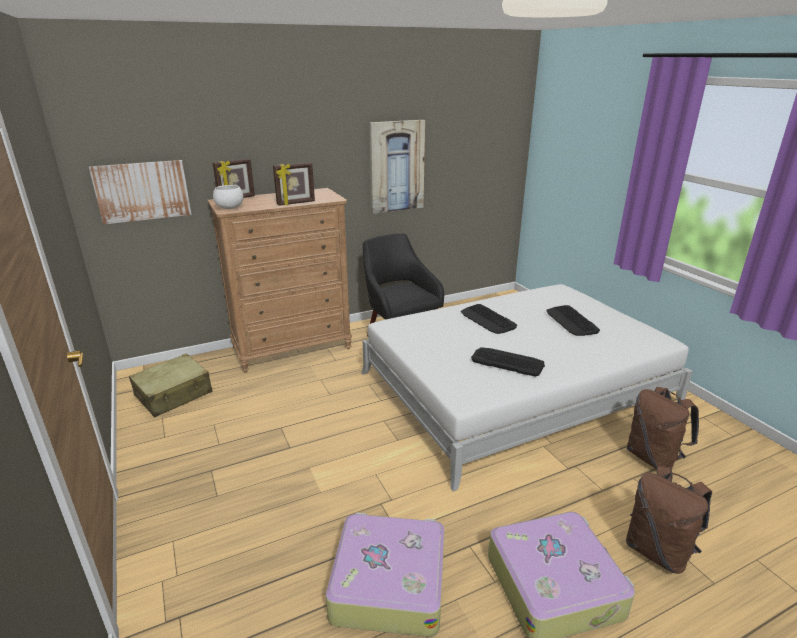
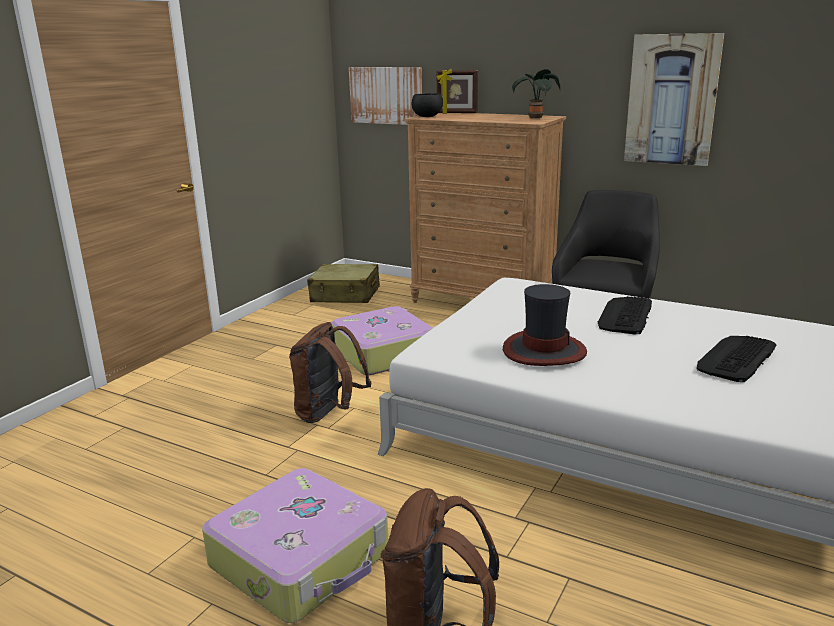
camera: 55 degrees right, 5 degrees down
(229, 208) = (427, 116): white bowl -> black bowl
(296, 203) = (486, 120): picture frame -> none
(317, 193) = (535, 118): none -> potted plant
(388, 582) = (224, 463): suitcase -> suitcase (384, 353)
(507, 361) = (543, 351): keyboard -> hat
(653, 458) = (645, 589): brown backpack -> brown backpack (328, 414)

